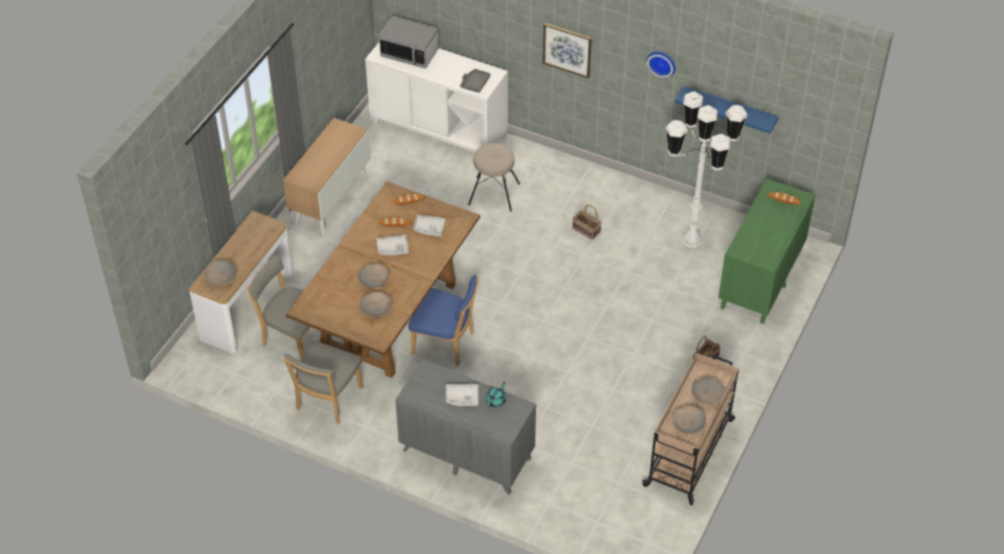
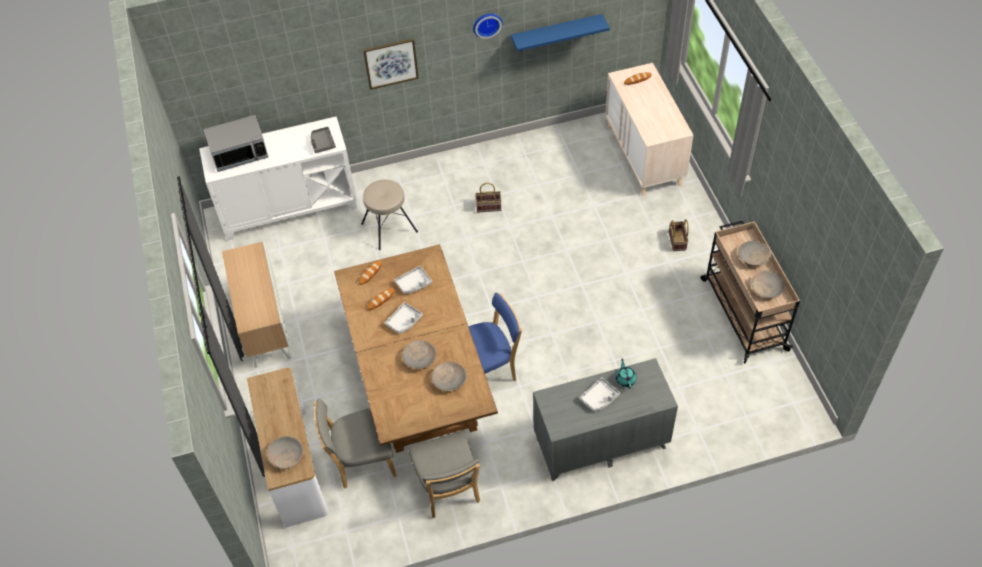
camera: 40 degrees left, 5 degrees up
(692, 240) = (569, 161): white floor lamp -> none
(761, 278) = (644, 155): green dresser -> beige dresser

